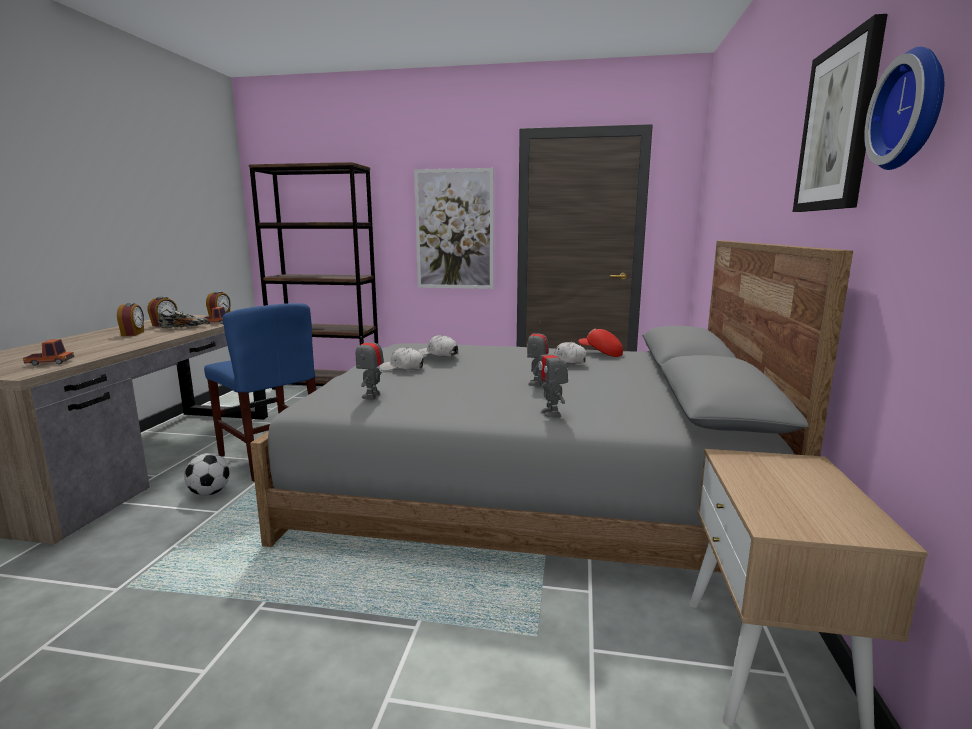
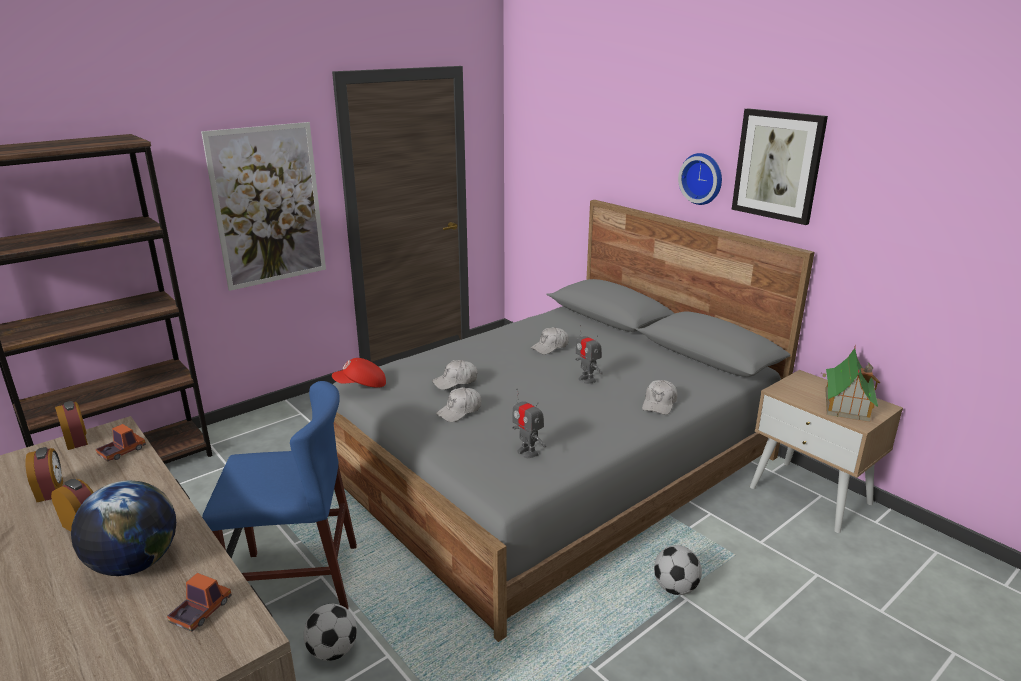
camera: 50 degrees left, 10 degrees up
(98, 346) = (134, 563): none -> globe
(184, 327) = (112, 480): shoe -> none
(426, 613) = (675, 588): none -> football
(551, 413) = (659, 403): toy robot -> white cap
(600, 353) = (541, 325): red cap -> red cap (361, 385)
(808, 503) = (846, 404): none -> toy house
(913, 110) = (861, 185): wall clock -> wall clock (702, 178)

